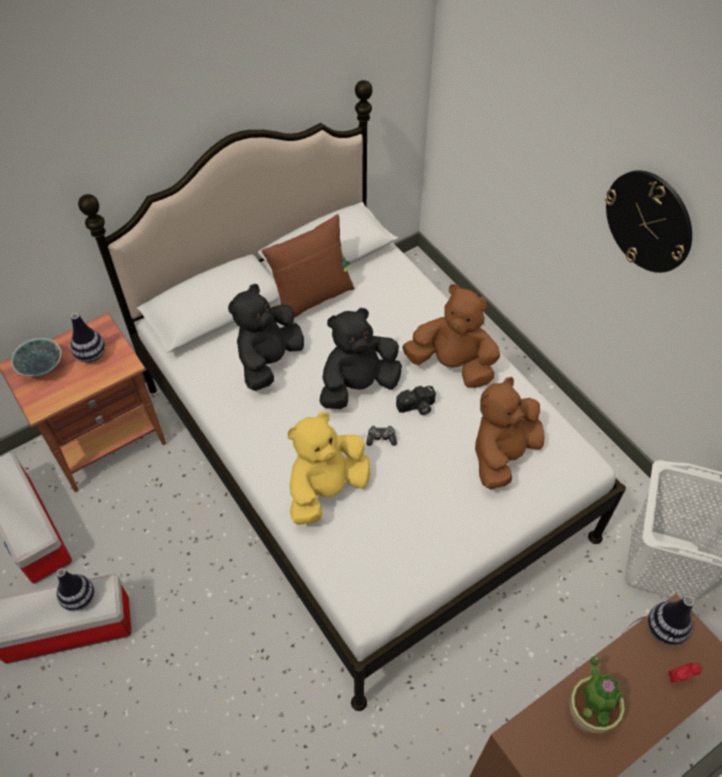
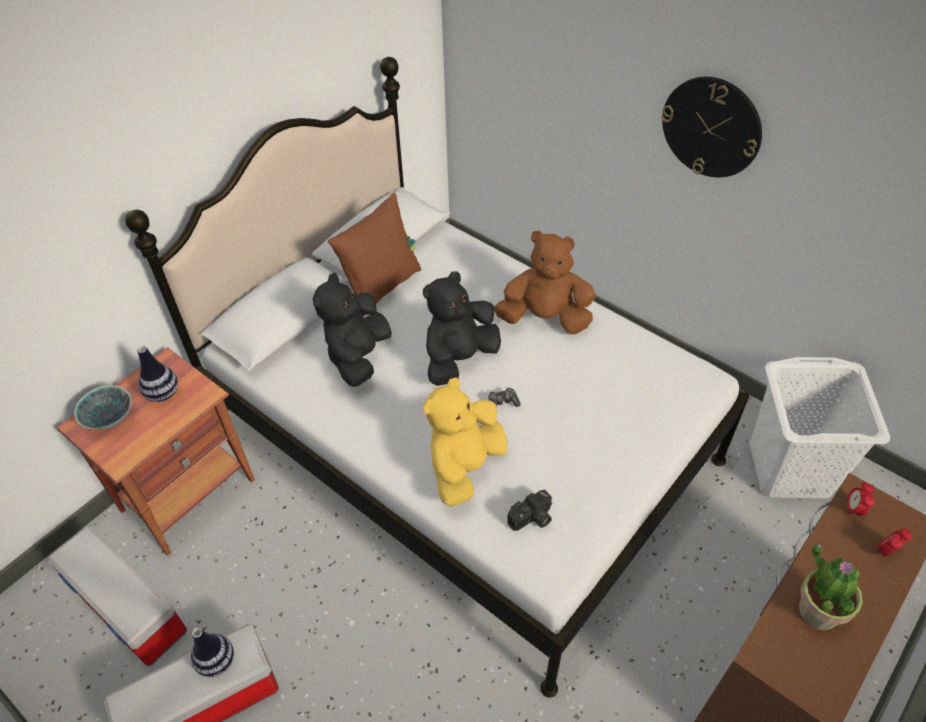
camera: 15 degrees left, 5 degrees down
(416, 407) = (526, 365): camera -> camera (532, 519)
(502, 454) = (627, 389): brown plush toy -> none
(664, 629) = (853, 509): vase -> alarm clock

